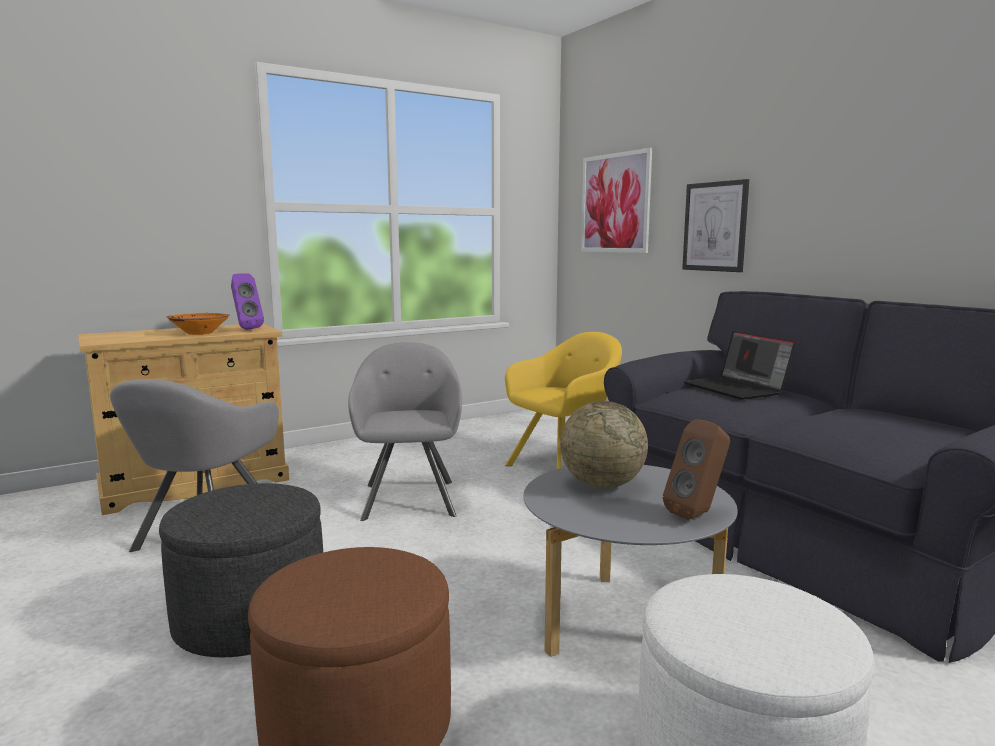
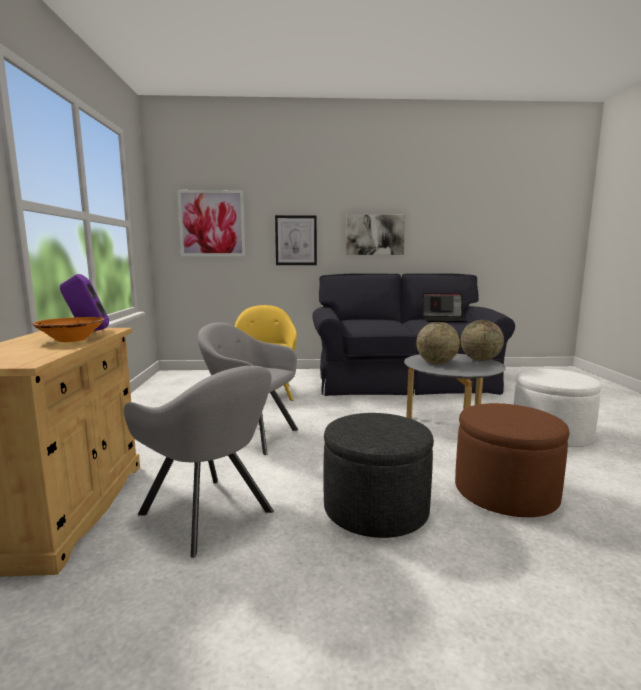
camera: 60 degrees left, 0 degrees up
(698, 514) = (480, 360): brown speaker -> globe
(737, 389) = (368, 321): laptop -> laptop (444, 320)
(855, 211) = (375, 235): none -> picture

